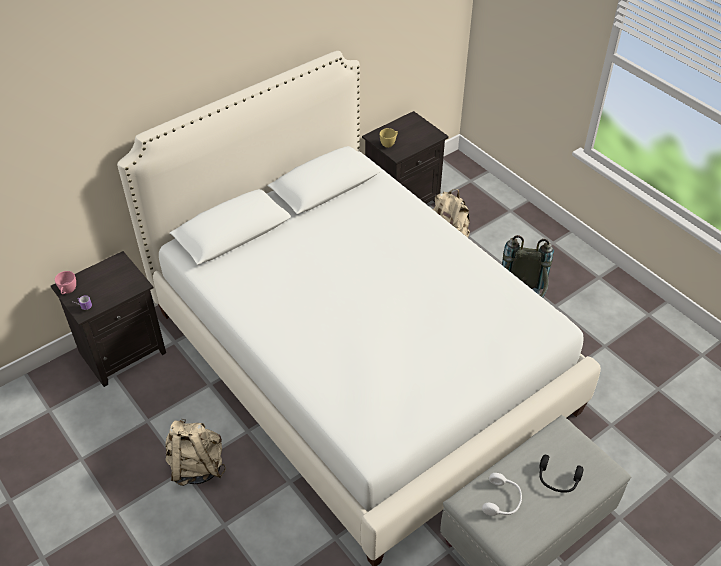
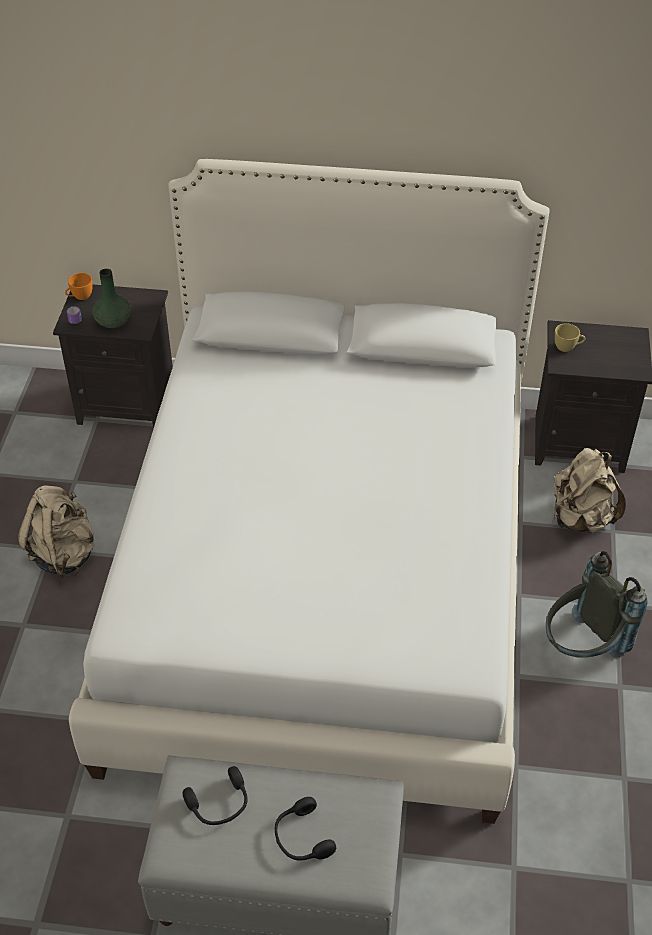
camera: 45 degrees right, 0 degrees up
(68, 291) = (80, 297): pink cup -> orange cup
(112, 291) = (113, 321): none -> green vase
(502, 500) = (219, 805): white headphones -> black headphones

